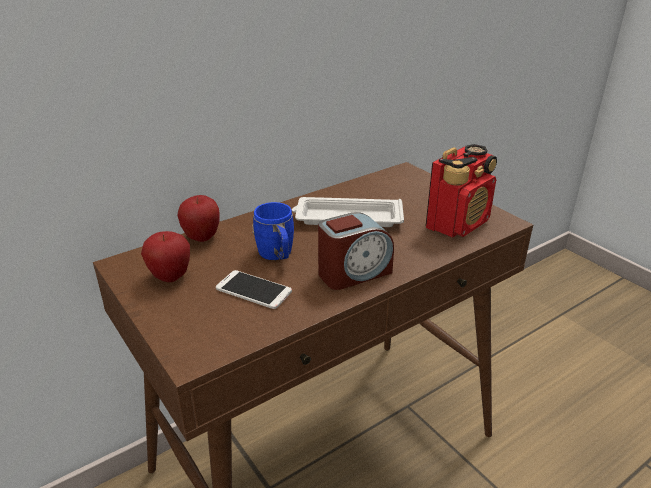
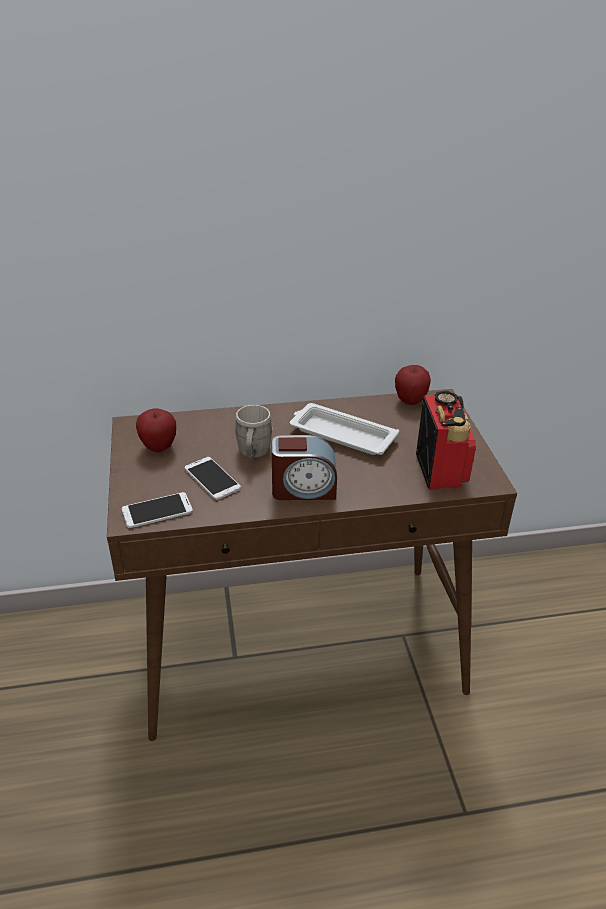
camera: 25 degrees right, 5 degrees up
(202, 237) = (206, 419): apple -> apple (410, 401)
(217, 339) = (157, 511): none -> phone
(277, 256) = (253, 454): blue mug -> grey mug
(458, 224) = (440, 470): radio -> radio turned 75 degrees counterclockwise

